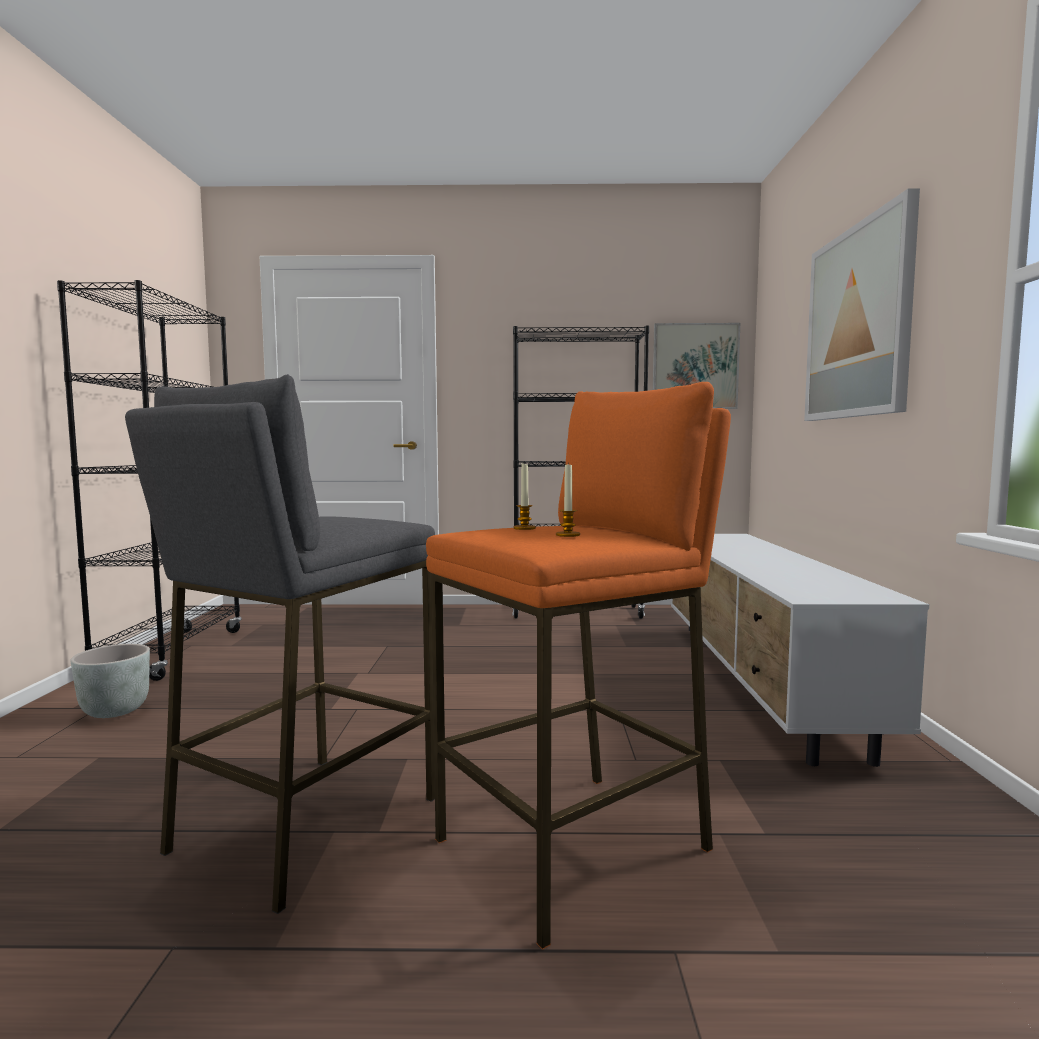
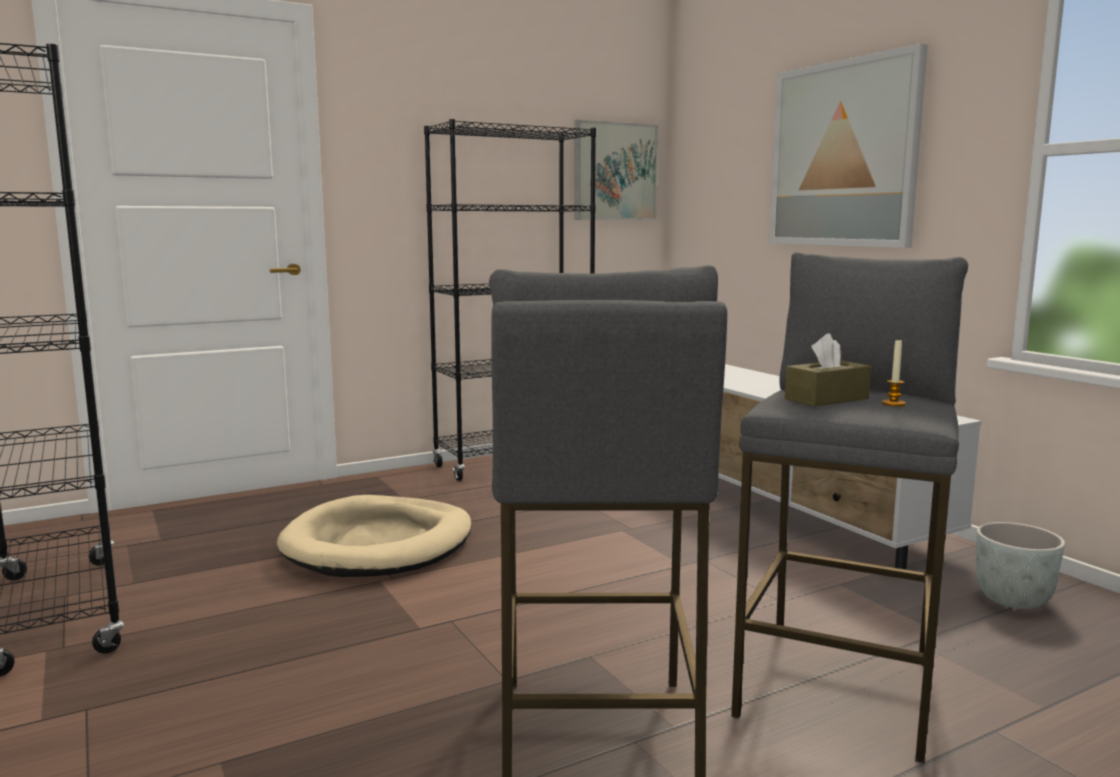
camera: 30 degrees left, 5 degrees up
(115, 711) = (126, 706): grey planter -> grey planter (1014, 600)
(395, 650) = (379, 544): none -> beige dog bed
(524, 528) = (826, 398): candle -> brown tissue box
(576, 846) = (839, 684): orange stool -> grey stool

